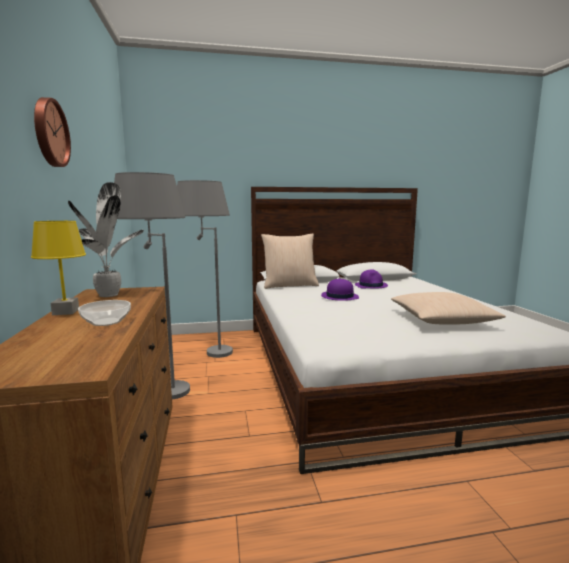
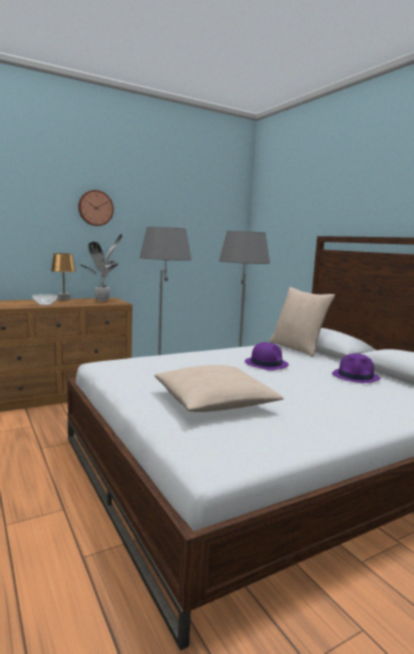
camera: 70 degrees right, 0 degrees up
(66, 312) = (63, 299): yellow table lamp -> brown table lamp

